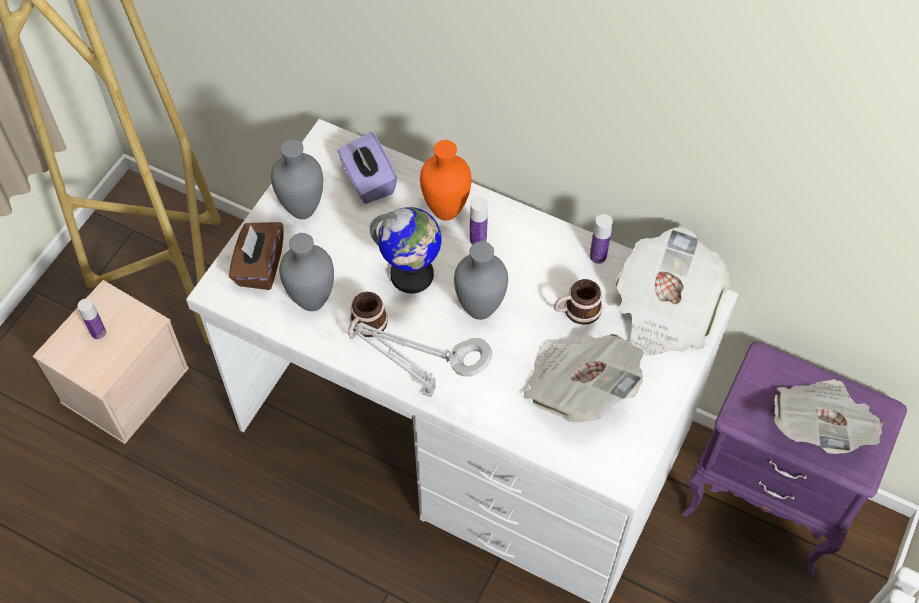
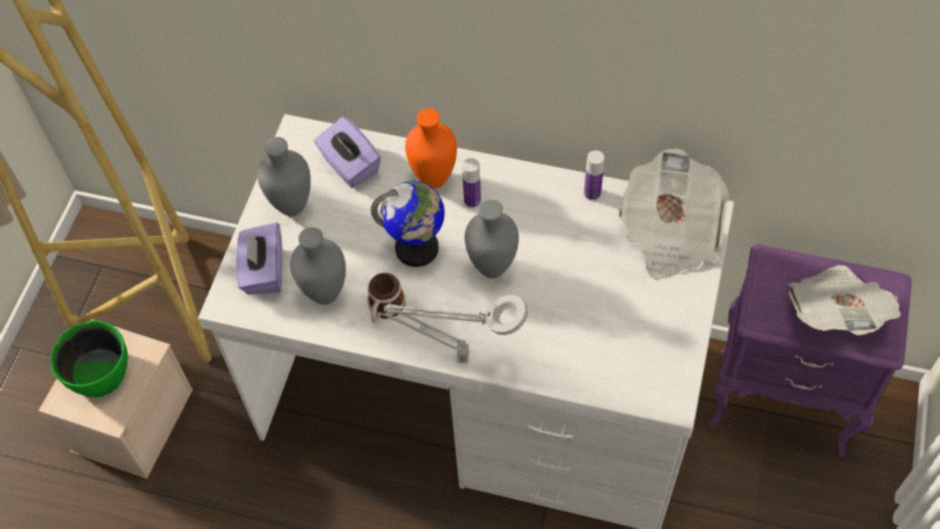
camera: 10 degrees left, 0 degrees up
(98, 333) = (100, 373): bottle -> green bowl
(259, 267) = (264, 271): brown tissue box -> purple tissue box
(577, 311) = (586, 250): mug -> none
(579, 387) = (607, 323): newspaper -> none

